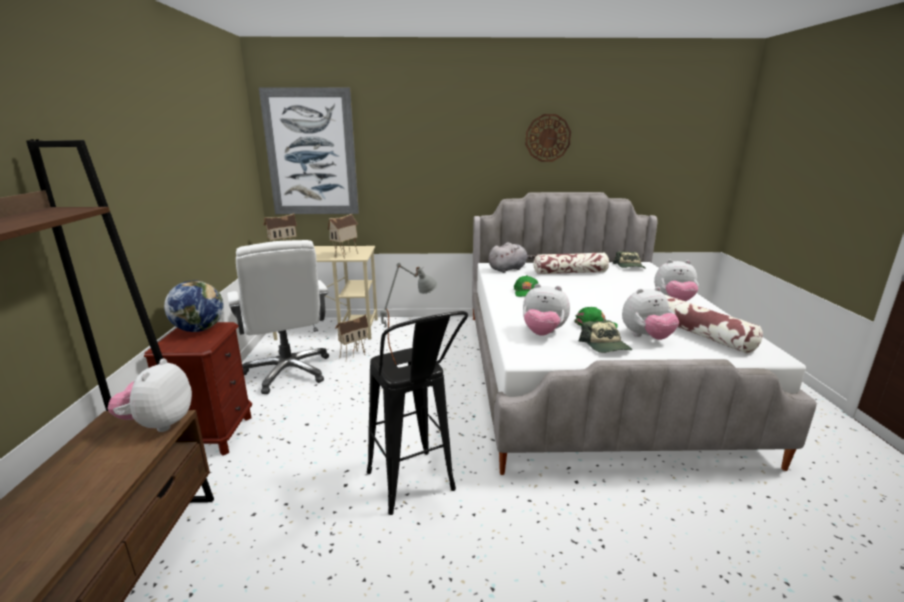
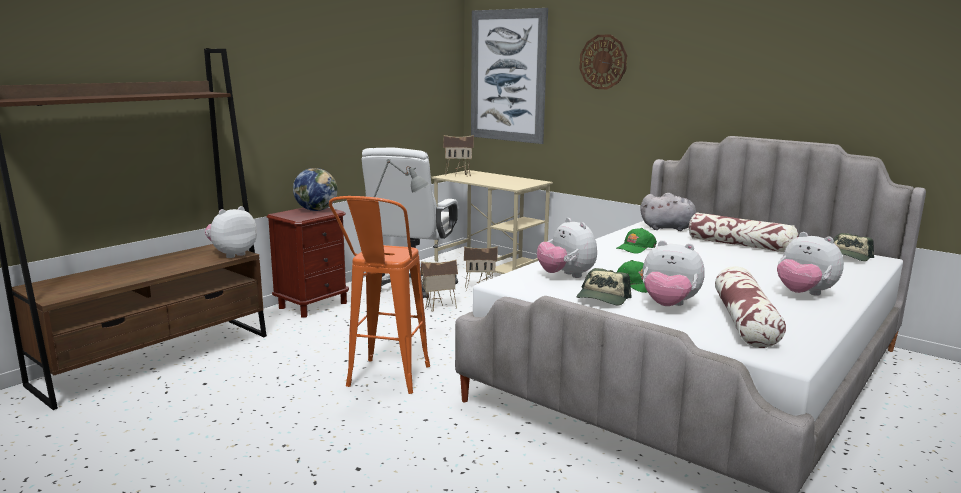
camera: 40 degrees right, 5 degrees down
(346, 256) = (505, 184): toy house -> toy house (440, 308)
(416, 490) = (384, 382): black stool -> orange stool
(547, 138) = (765, 65): wall clock -> wall clock (603, 62)

